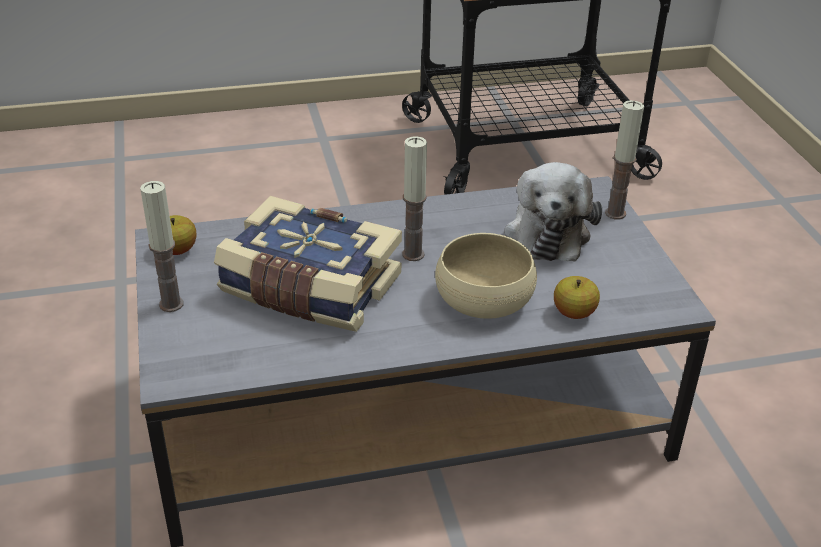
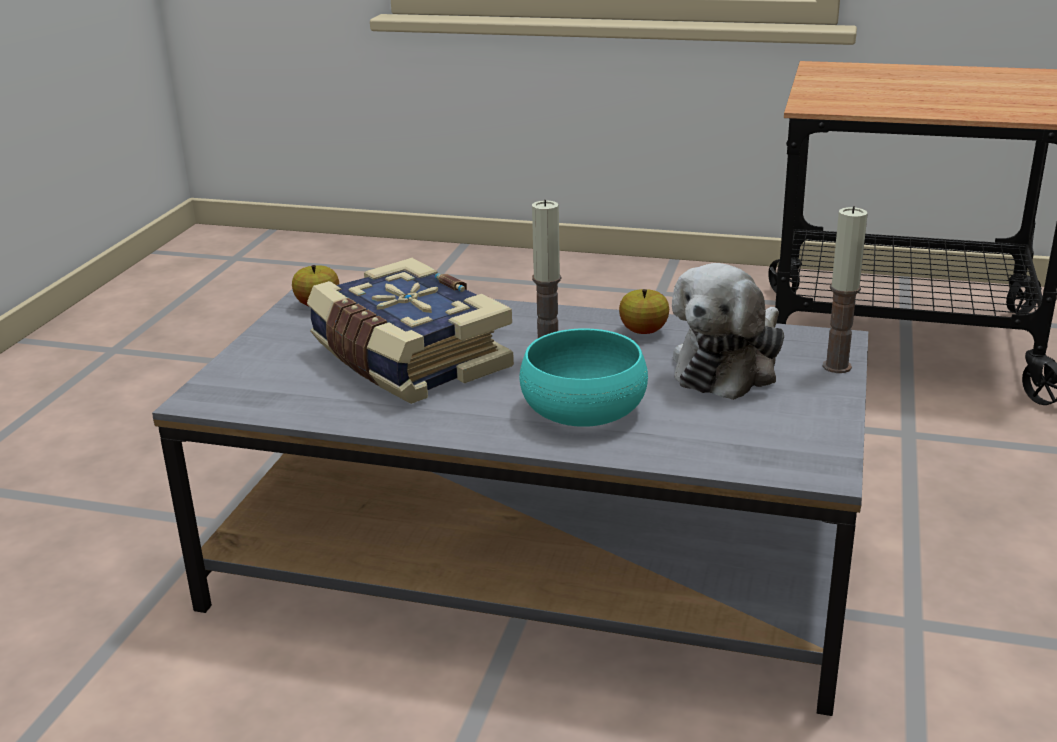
camera: 30 degrees right, 10 degrees down
(171, 304) = (265, 344): candle -> none
(483, 299) = (583, 409): beige bowl -> turquoise bowl
(574, 313) = (677, 446): apple -> apple (643, 331)

